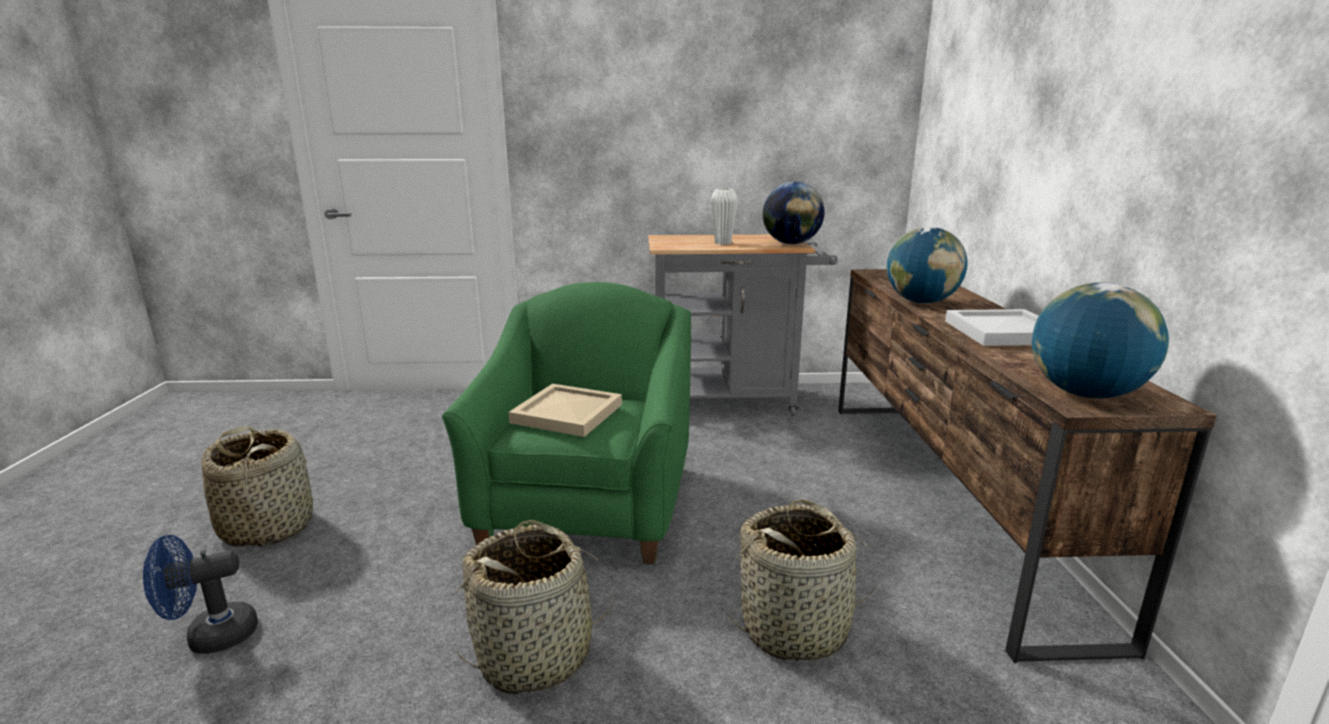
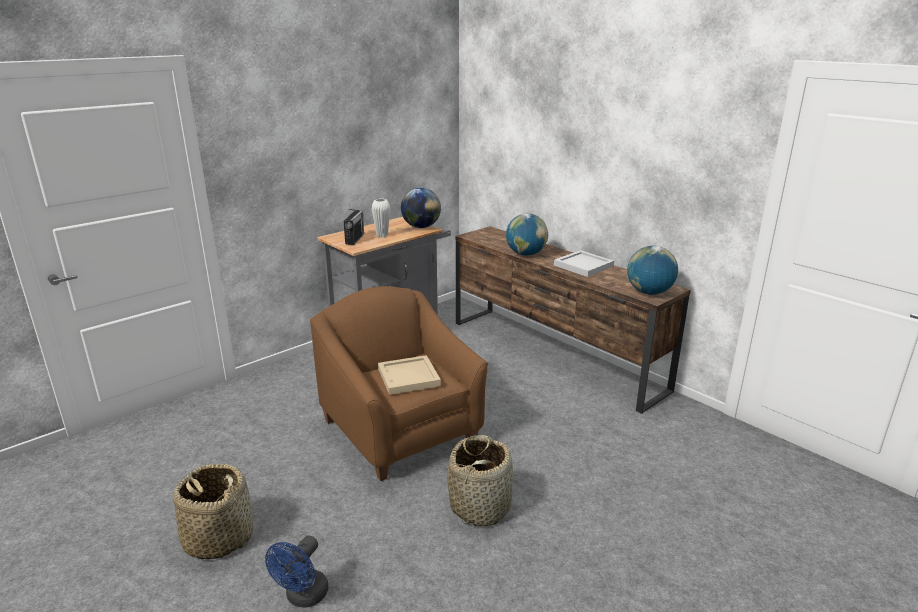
camera: 40 degrees left, 5 degrees up
(588, 506) = (401, 431): green armchair -> brown armchair
(683, 241) = (355, 239): none -> radio
(796, 627) = (563, 439): basket -> none

